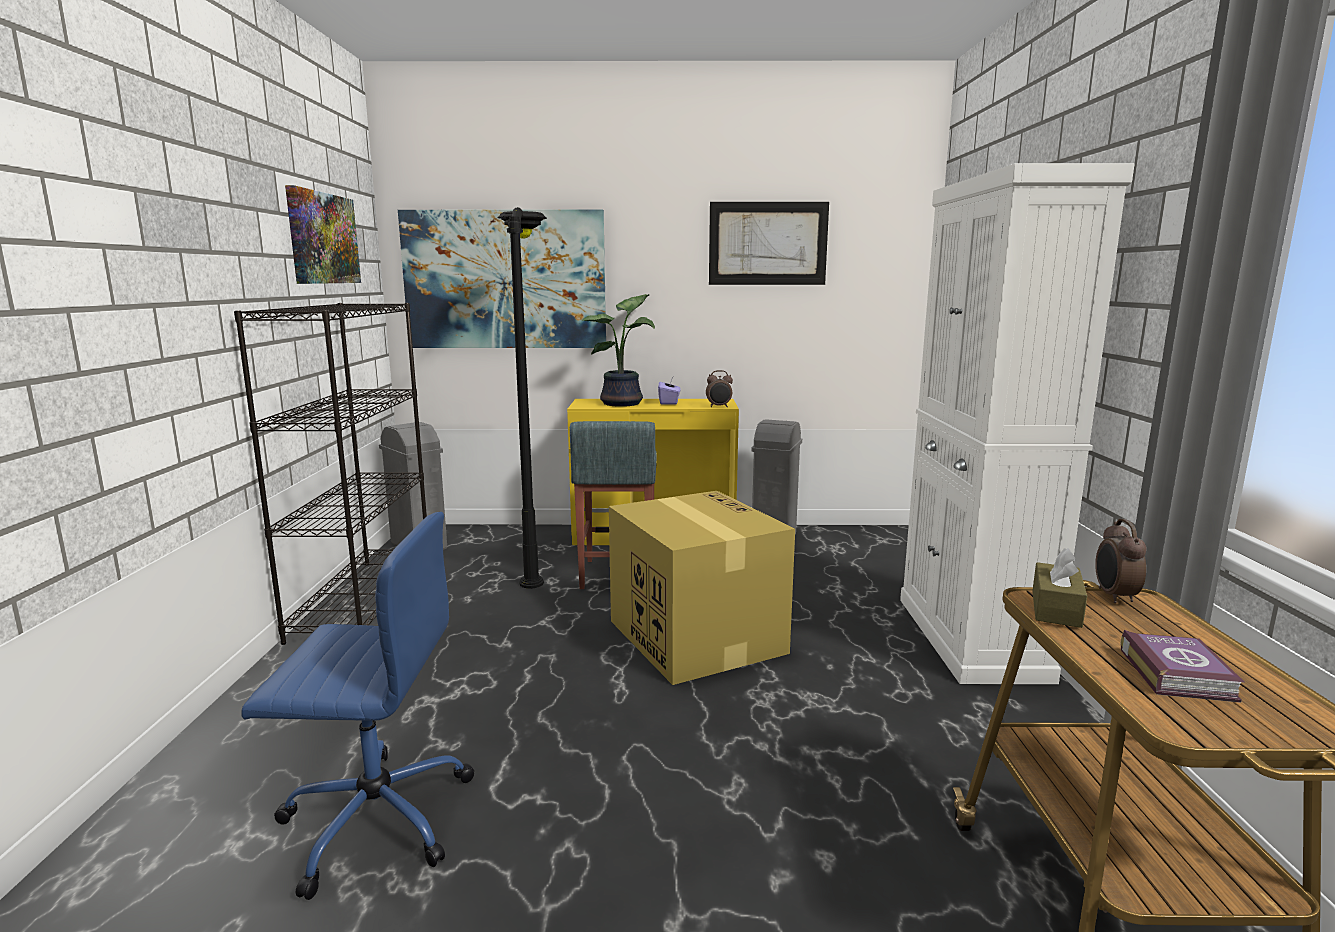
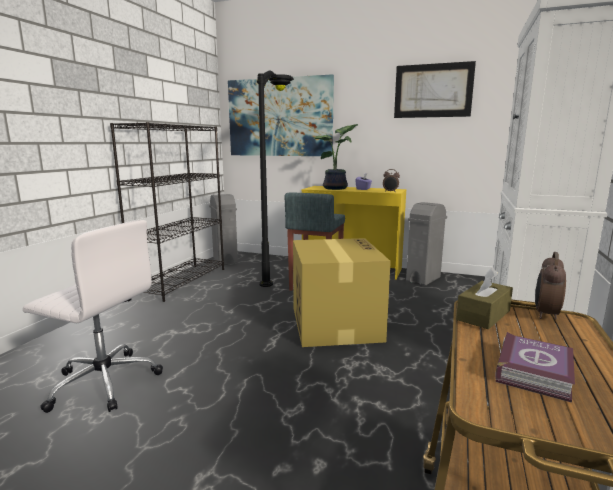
camera: 20 degrees right, 0 degrees up
(323, 238) = (177, 92): picture -> none
(374, 818) = (103, 382): blue office chair -> white office chair

